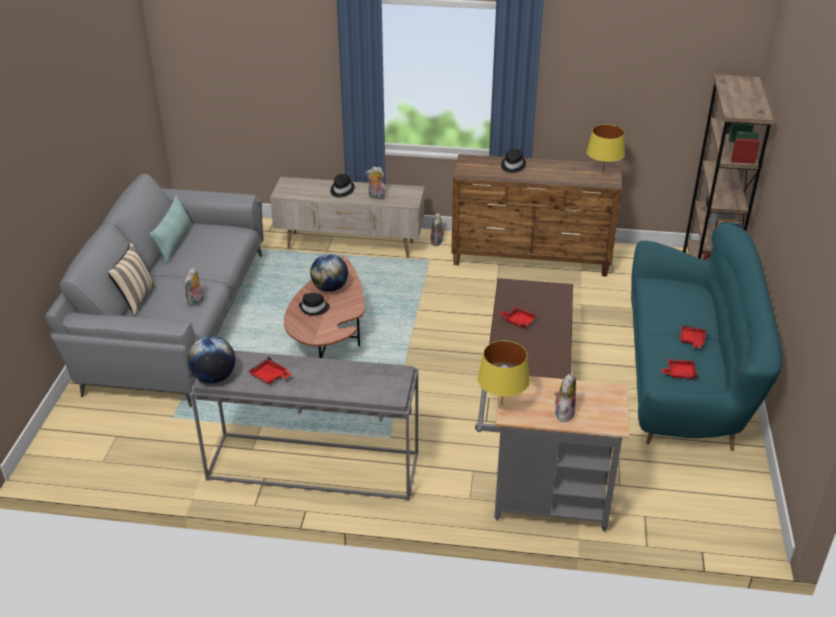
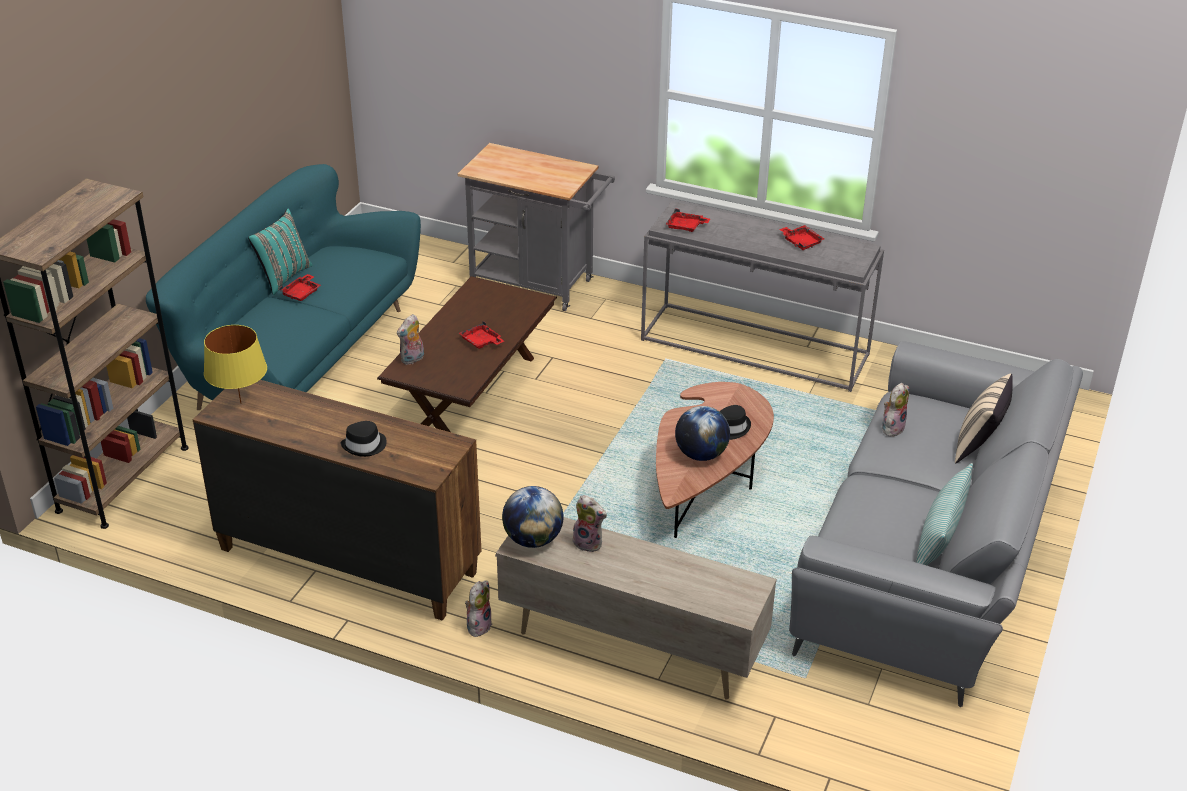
camera: 165 degrees left, 0 degrees up
(214, 377) = (859, 249): globe -> globe (533, 539)
(341, 190) = (645, 571): black hat -> none
(501, 404) = (584, 176): yellow table lamp -> none
(563, 412) = (532, 163): plush toy -> plush toy (412, 359)
(679, 373) = (350, 266): red tray -> red tray (686, 226)
(724, 355) = (283, 277): none -> turquoise pillow

